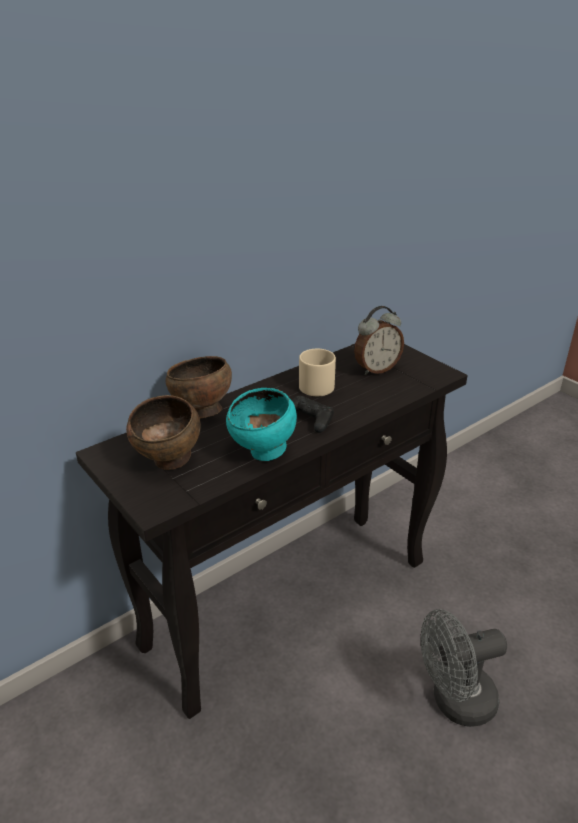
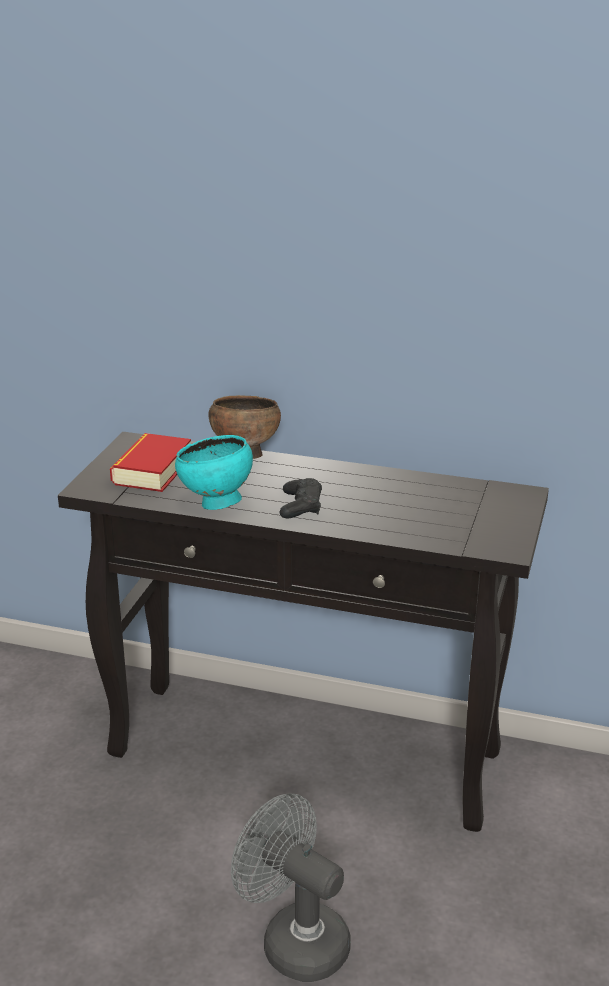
camera: 55 degrees right, 5 degrees down
(169, 463) = (152, 470): brown bowl -> book
(316, 384) = (374, 488): beige mug -> none
(376, 369) = (454, 509): alarm clock -> none

